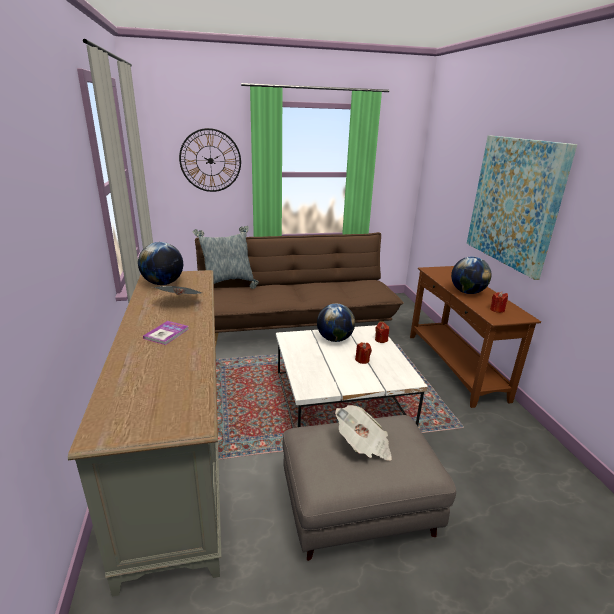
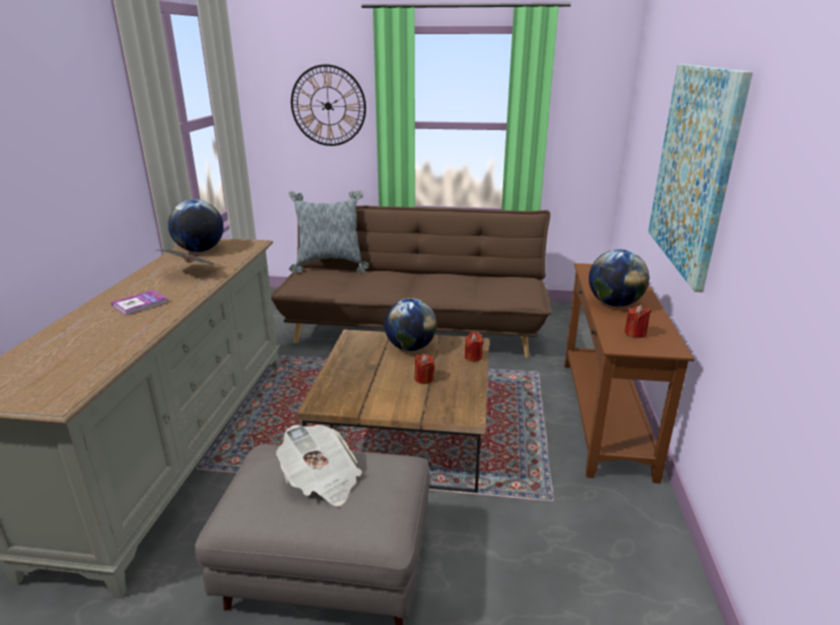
camera: 20 degrees right, 0 degrees up
(341, 399) = (406, 430): white coffee table -> brown coffee table

